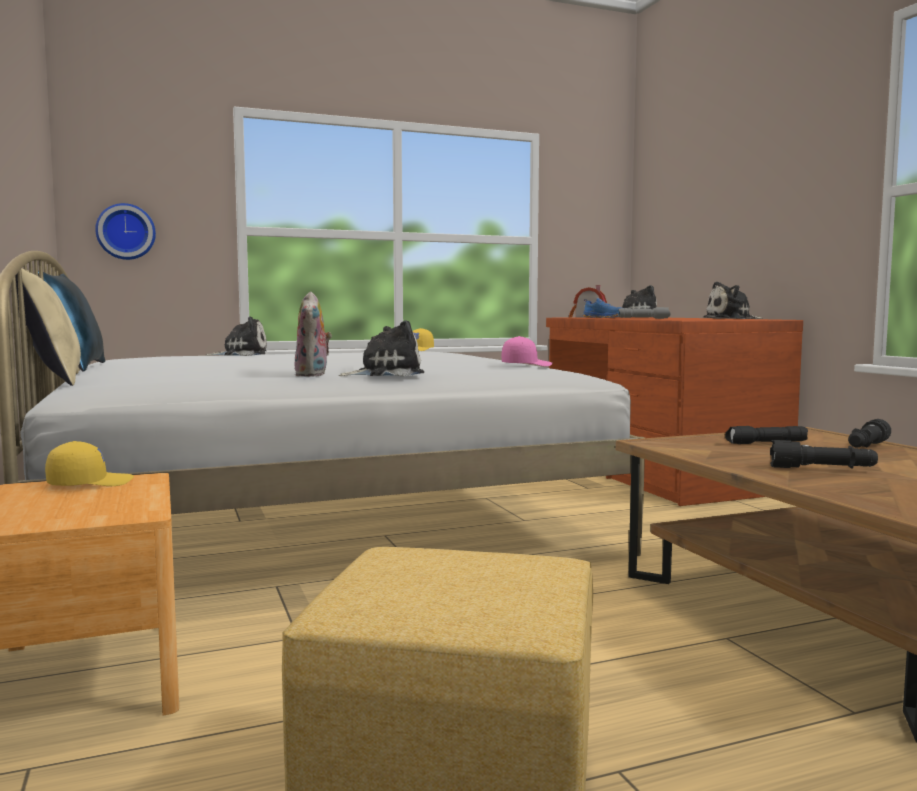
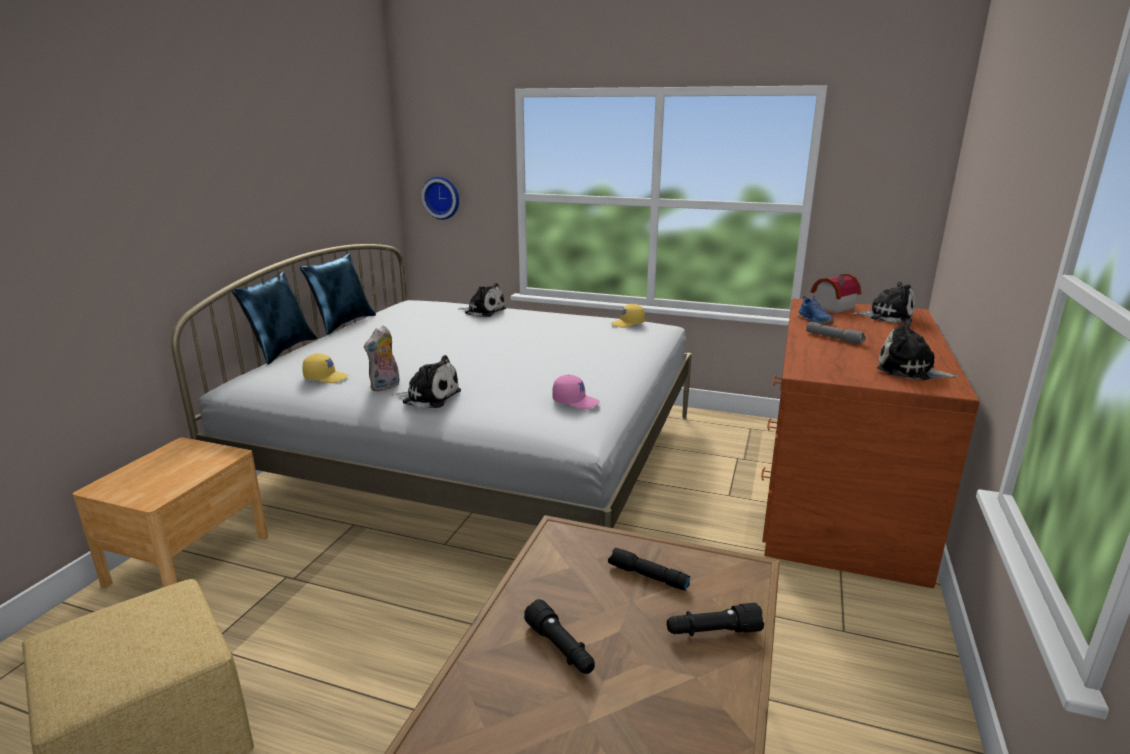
camera: 40 degrees right, 15 degrees up
(51, 381) = (282, 350): beige pillow -> blue pillow
(90, 483) = (203, 452): yellow cap -> yellow cap (326, 377)

